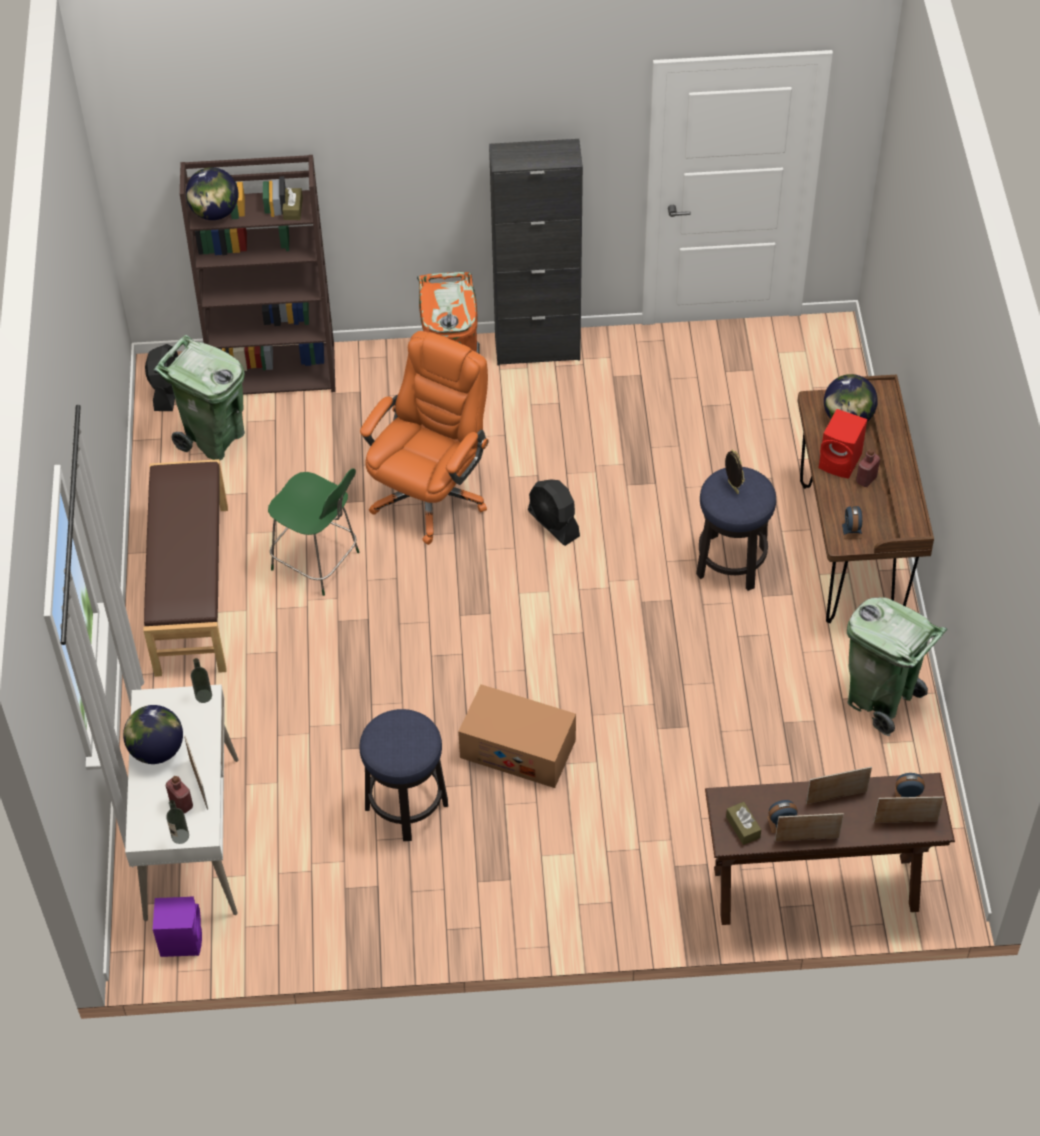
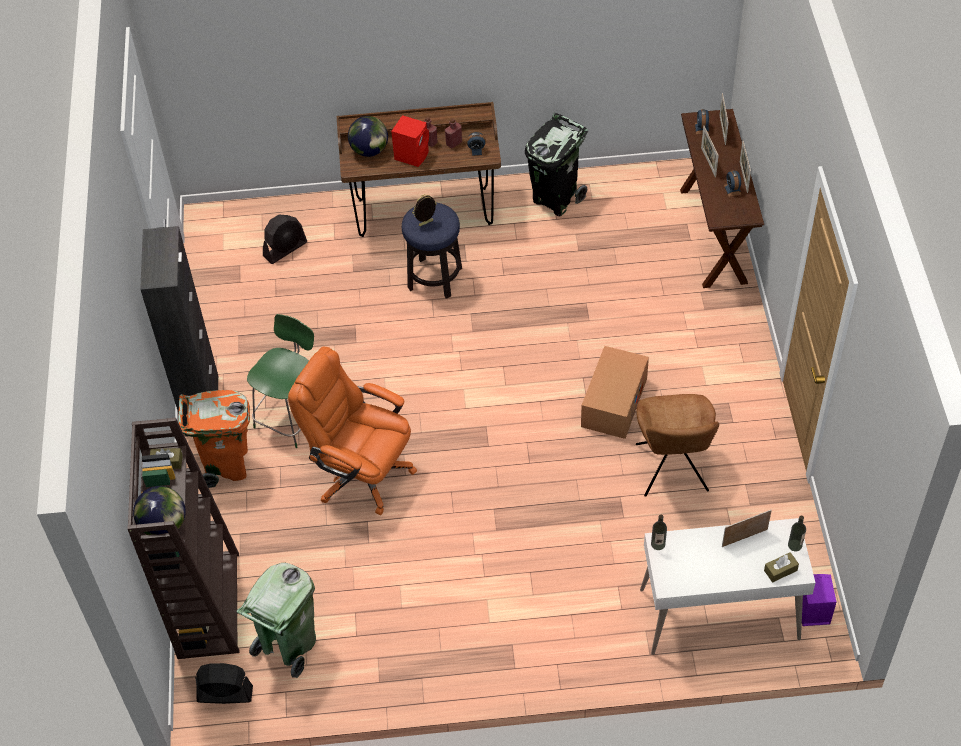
camera: 90 degrees left, 0 degrees up
(156, 750) = (715, 572): globe -> none
(181, 804) = (765, 548): red bottle -> red bottle (454, 143)
(191, 589) = (465, 645): brown bench -> none
(318, 562) = (434, 549): green chair -> green chair (291, 417)
(406, 805) = (672, 470): stool -> brown chair
(553, 524) = (395, 388): black fan -> black fan (285, 249)
(743, 827) = (739, 208): brown tissue box -> brown tissue box (780, 570)
(880, 699) = (555, 199): green trash can -> black trash can

